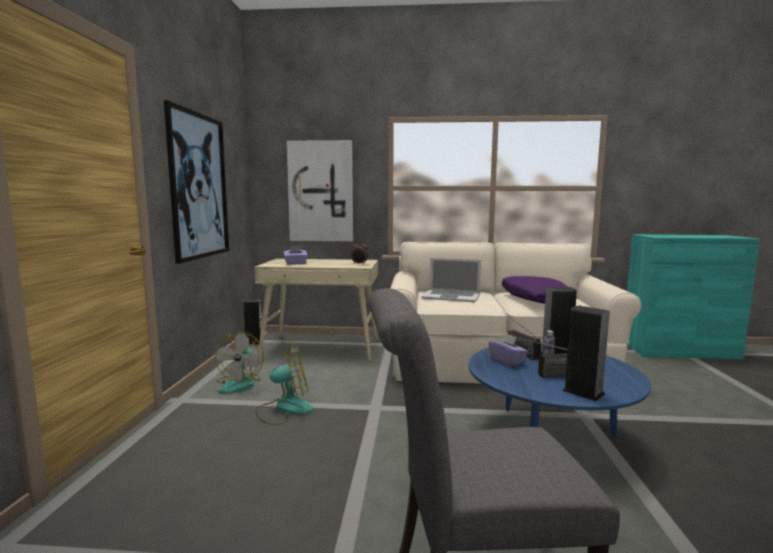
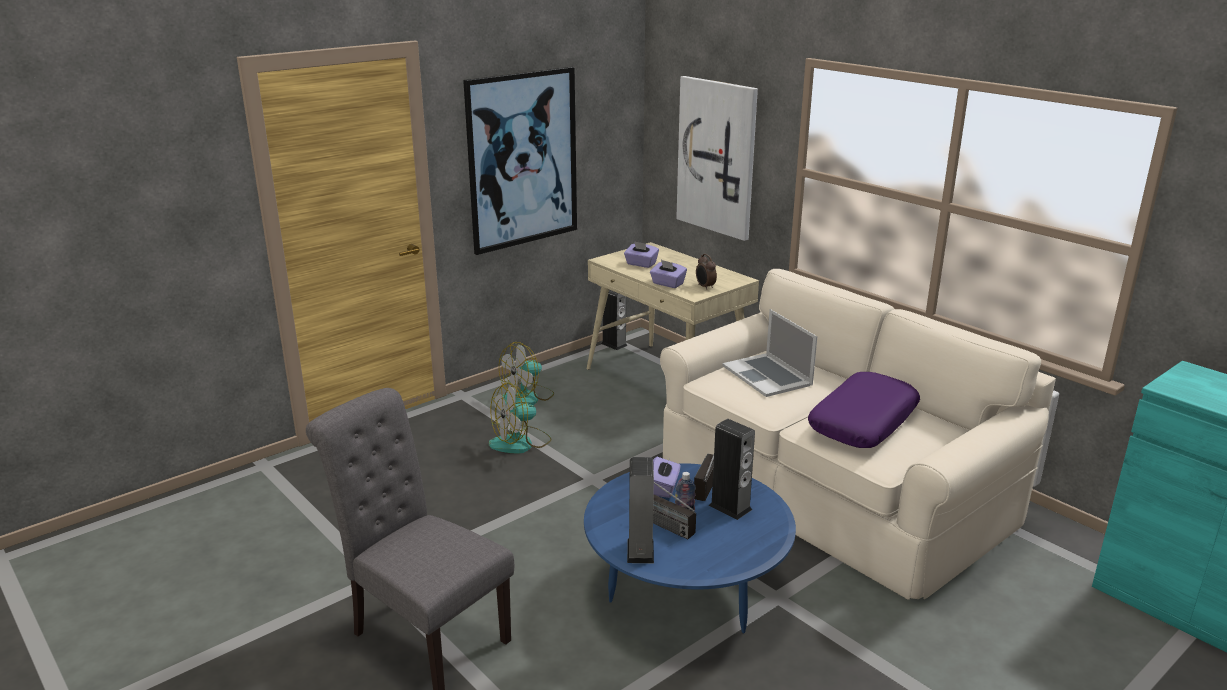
camera: 45 degrees right, 15 degrees up
(284, 409) = (520, 443): fan -> fan turned 120 degrees clockwise
(335, 266) = (667, 284): none -> purple tissue box

